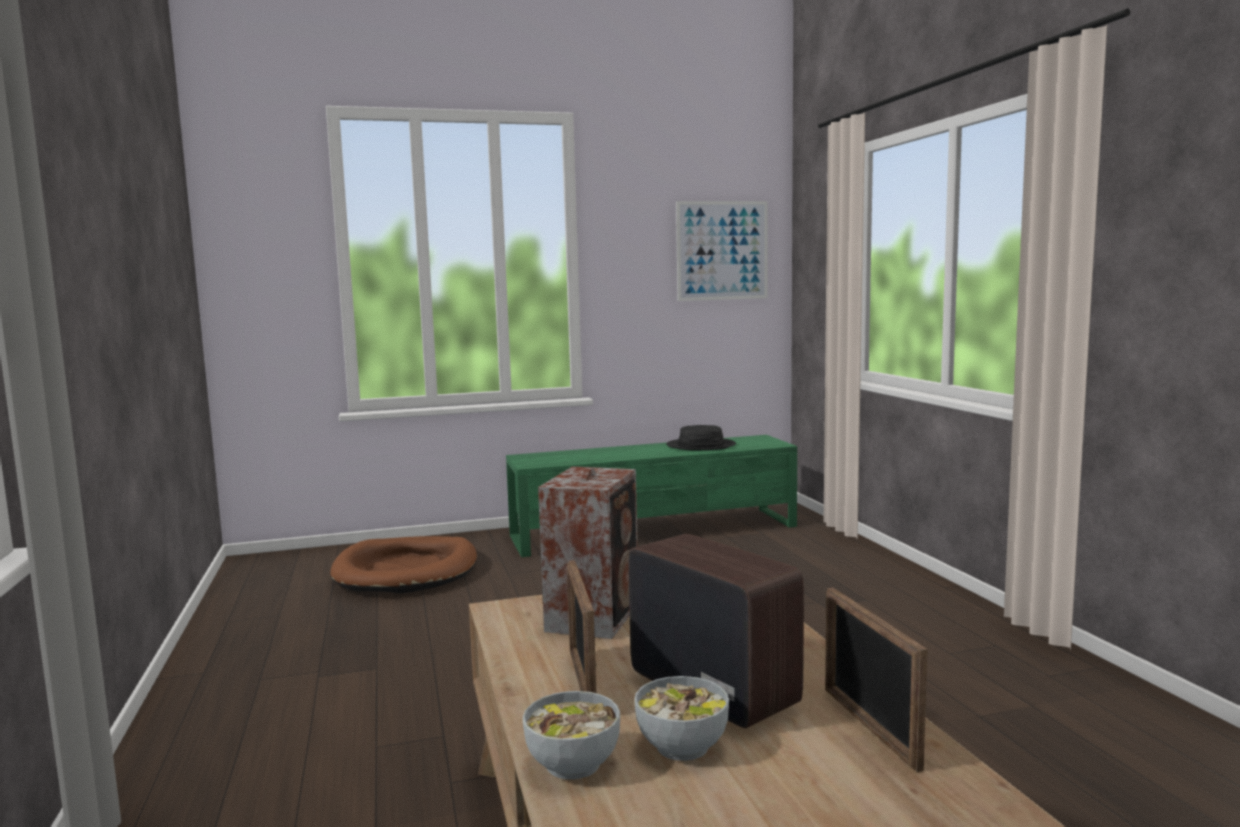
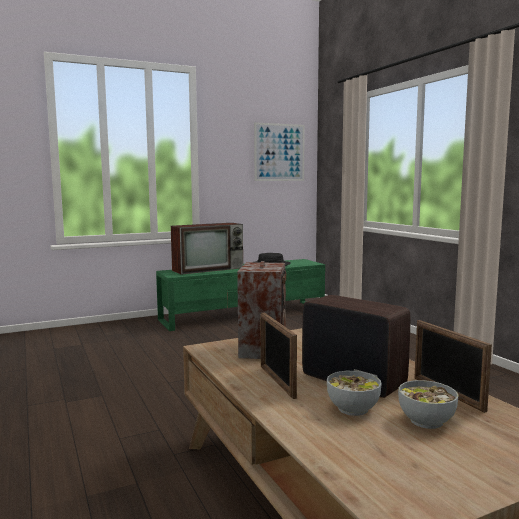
camera: 10 degrees left, 0 degrees up
(406, 571) = (100, 341): brown dog bed -> none
(572, 764) = (296, 421): bowl -> bowl (426, 421)
(593, 453) = (209, 269): none -> television

